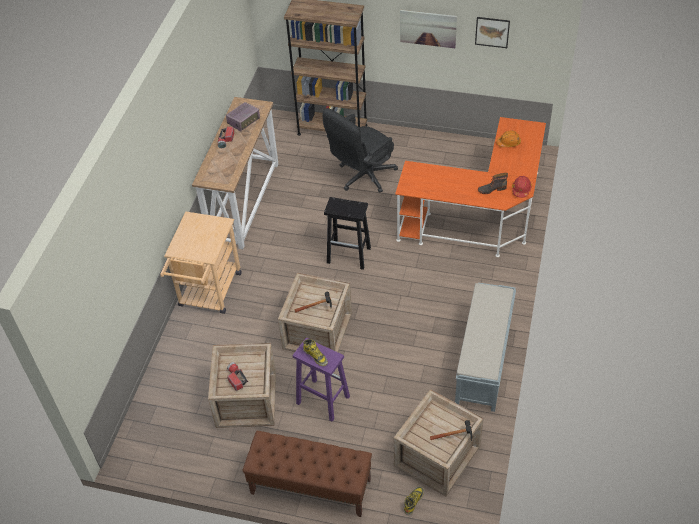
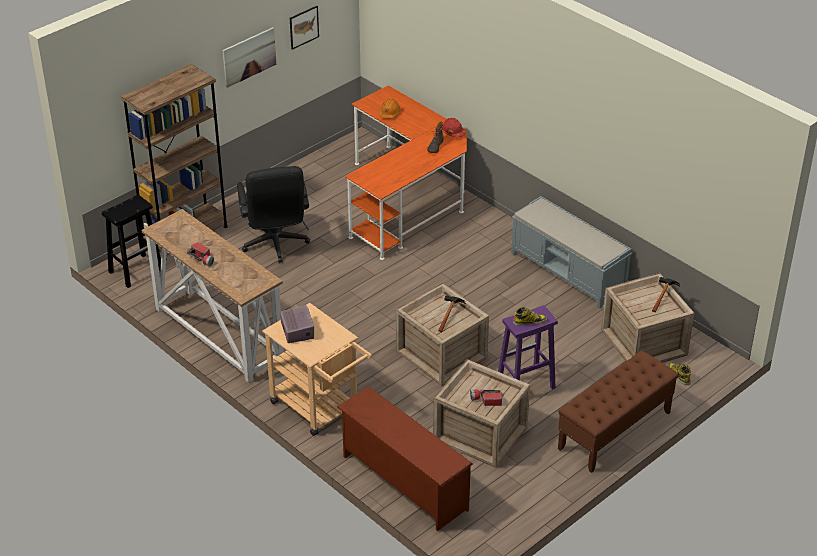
camera: 60 degrees left, 10 degrees down
(164, 380) = (402, 483): none -> brown shoe rack
(244, 121) = (188, 237): radio -> radio (297, 331)
(349, 255) = (368, 295): black stool -> black stool (136, 270)

